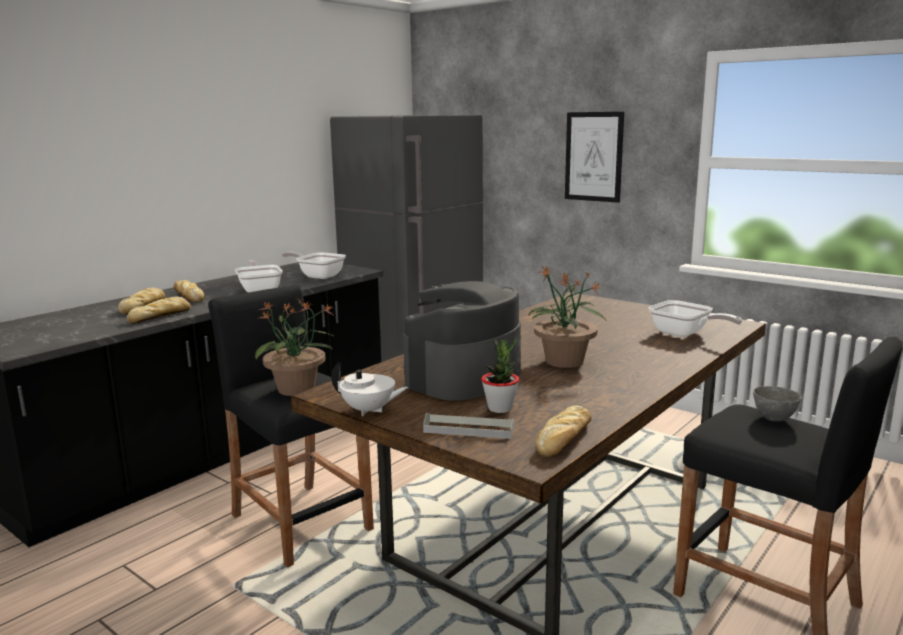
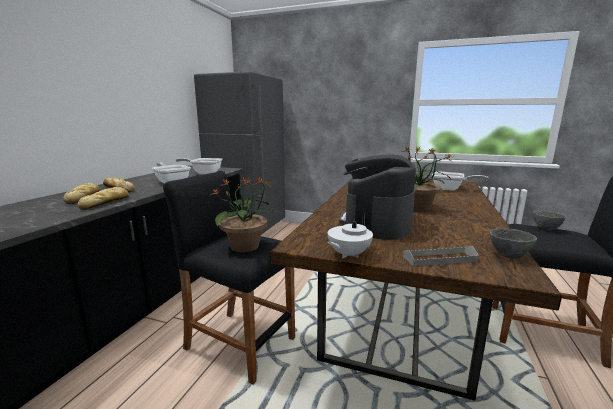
camera: 20 degrees left, 0 degrees up
(369, 411) = (348, 255): white teapot -> white teapot turned 135 degrees clockwise
(500, 408) = (433, 240): potted plant -> none
(564, 439) = (509, 256): bread -> grey bowl
(593, 156) = (351, 102): picture -> none

